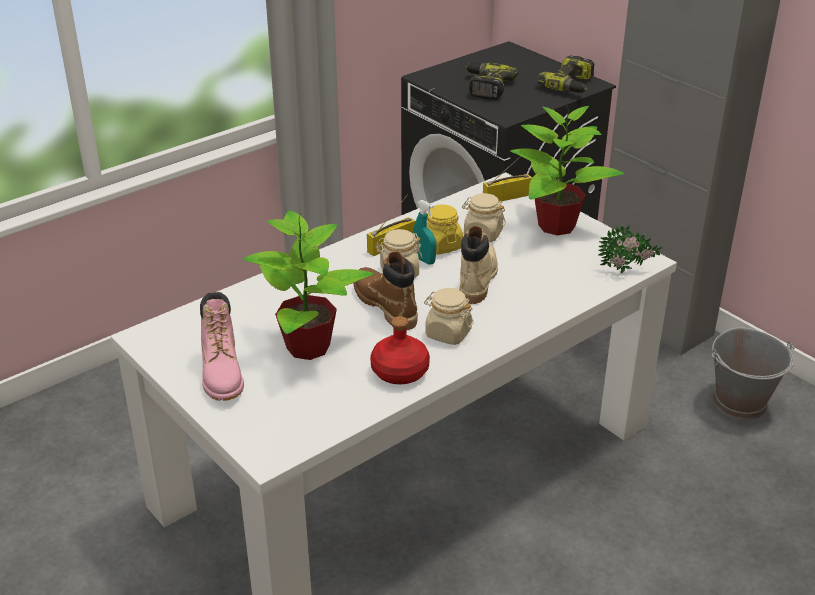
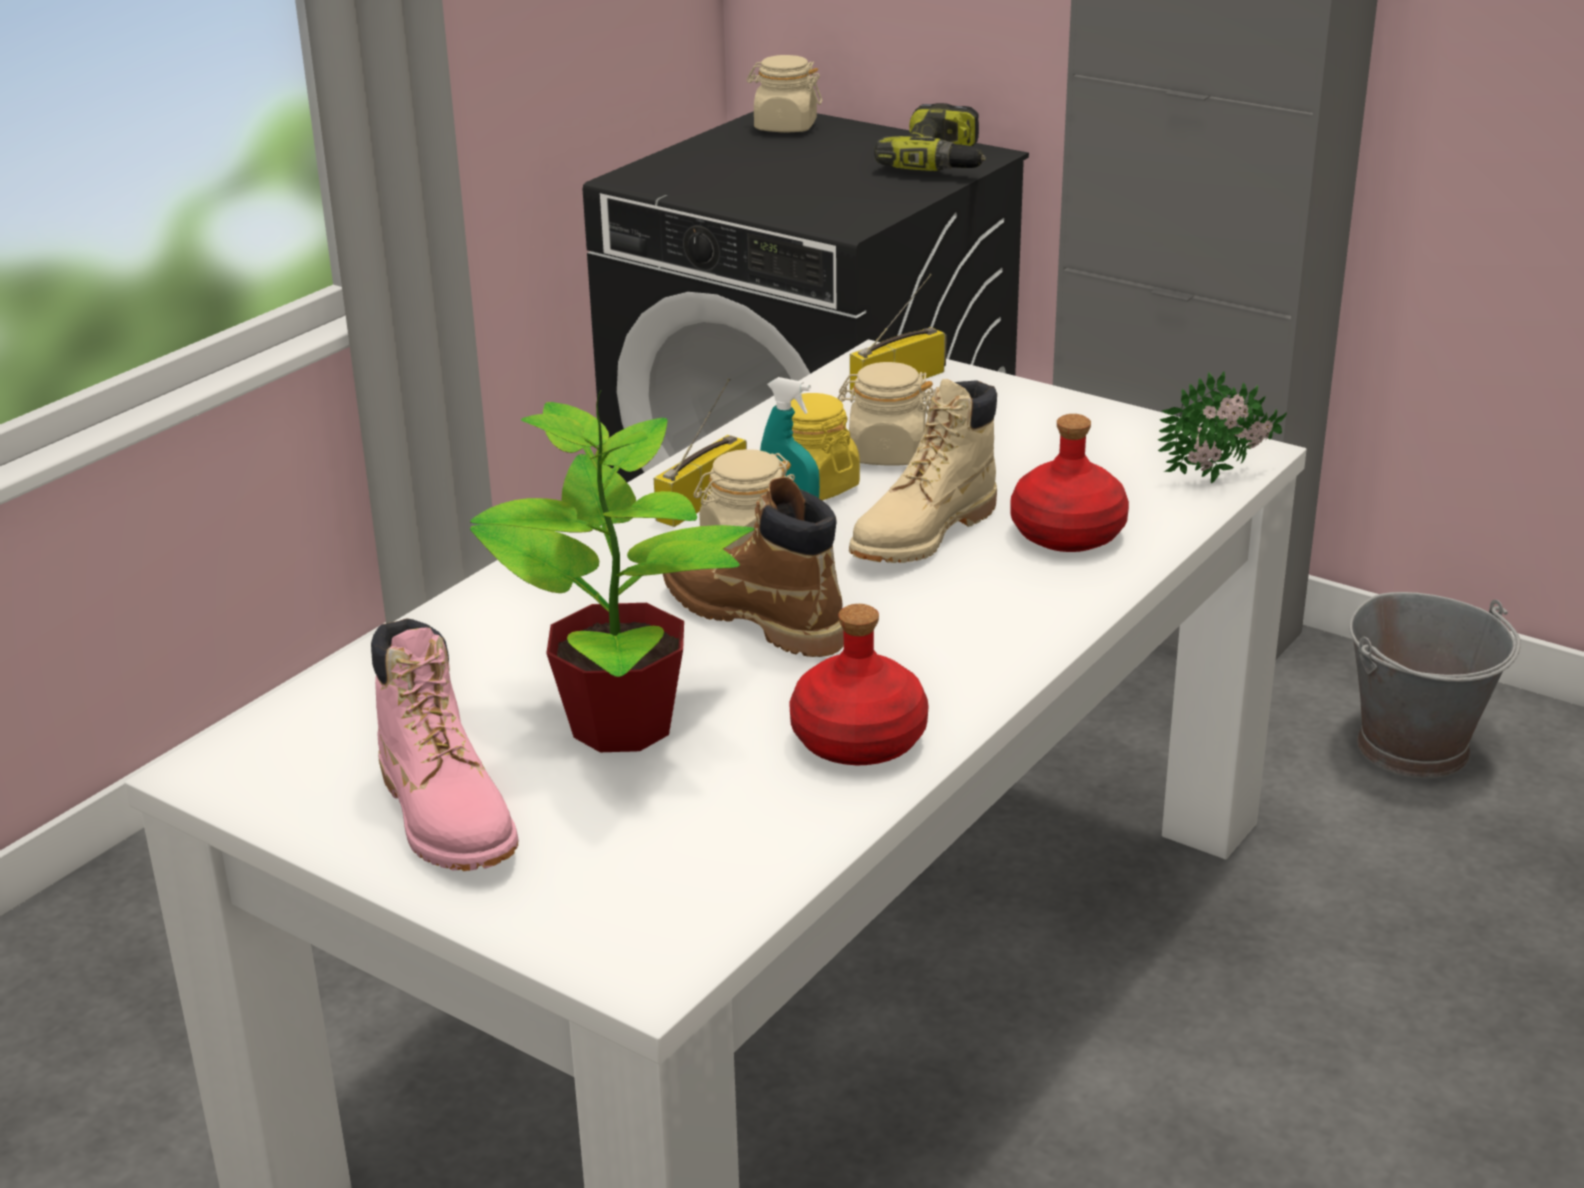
camera: 15 degrees left, 5 degrees down
(448, 333) = (921, 648): beige jar -> beige jar (785, 127)
(477, 278) = (923, 535): beige boot -> beige boot turned 135 degrees counterclockwise
(485, 87) = (771, 183): power drill -> none
(541, 289) = (1068, 534): none -> red bottle
(555, 226) = (1027, 418): potted plant -> none

